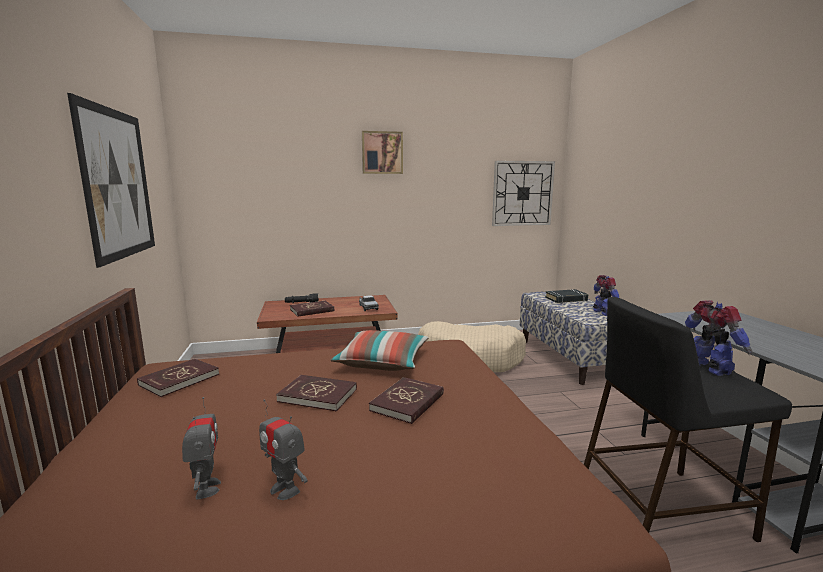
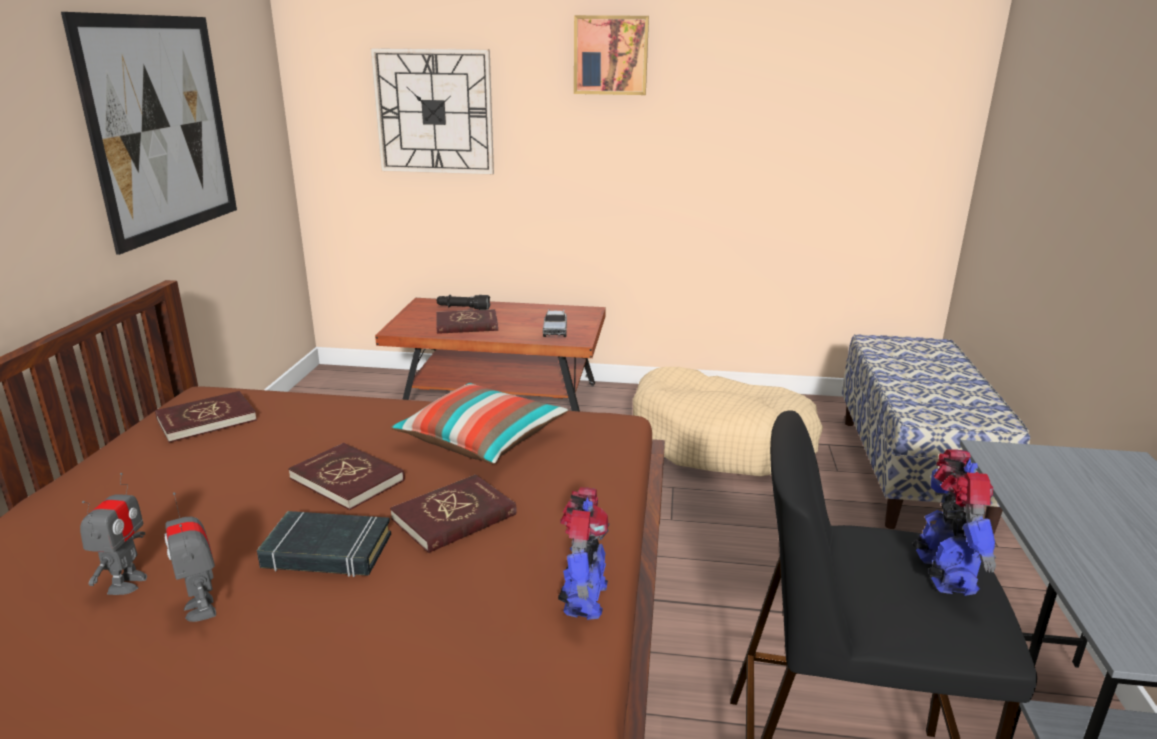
camera: 20 degrees right, 10 degrees up
(522, 193) = (889, 138): wall clock -> wall clock (434, 112)
(566, 299) = (926, 360): black book -> black book (327, 552)
(603, 313) = (968, 403): toy robot -> toy robot (583, 599)

